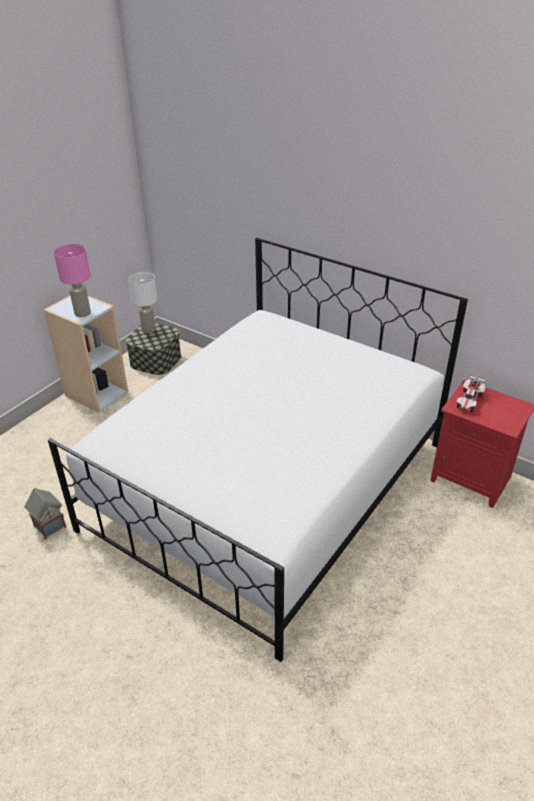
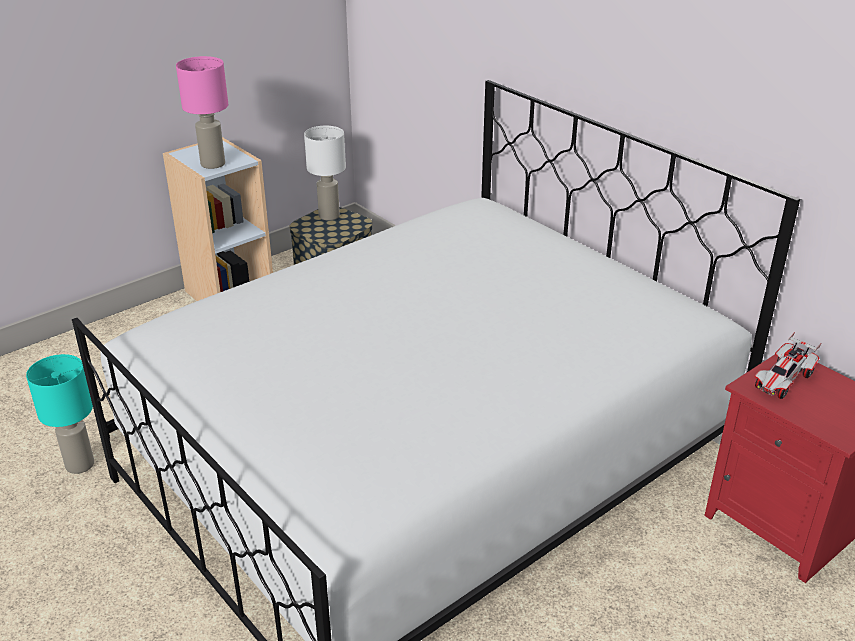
camera: 15 degrees right, 5 degrees down
(49, 526) = (80, 464): toy house -> turquoise table lamp

